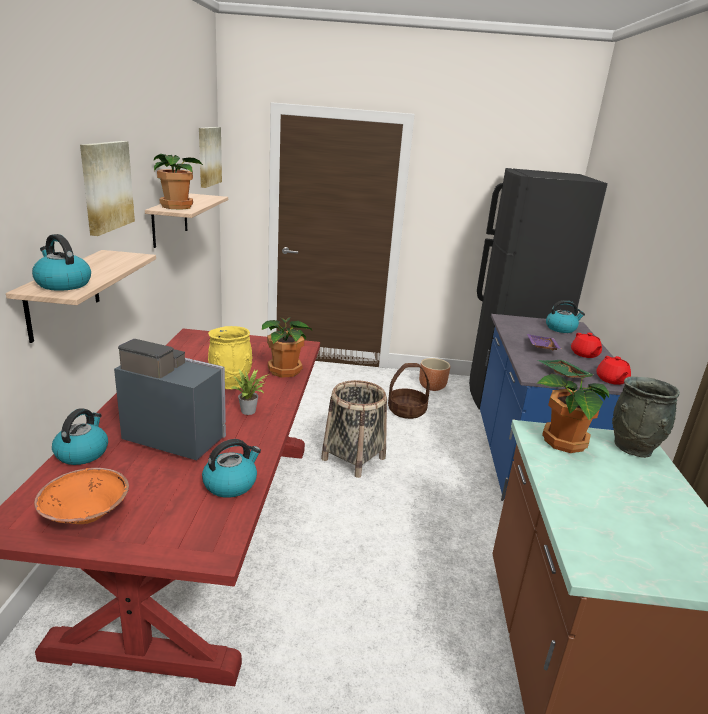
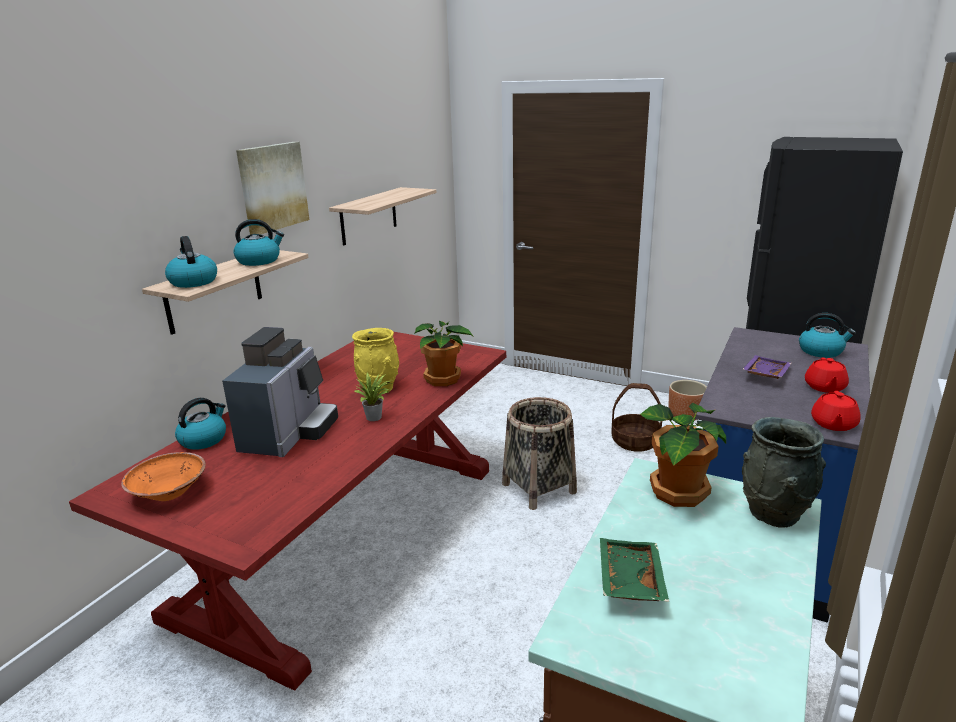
camera: 25 degrees right, 0 degrees up
(174, 436) = (289, 434): coffee machine -> coffee machine turned 60 degrees clockwise
(177, 206) = (365, 203): potted plant -> none
(208, 156) = (432, 146): picture -> none
(231, 484) = (304, 486): kettle -> kettle (259, 261)
(562, 374) = (762, 410): green tray -> green tray (628, 579)

